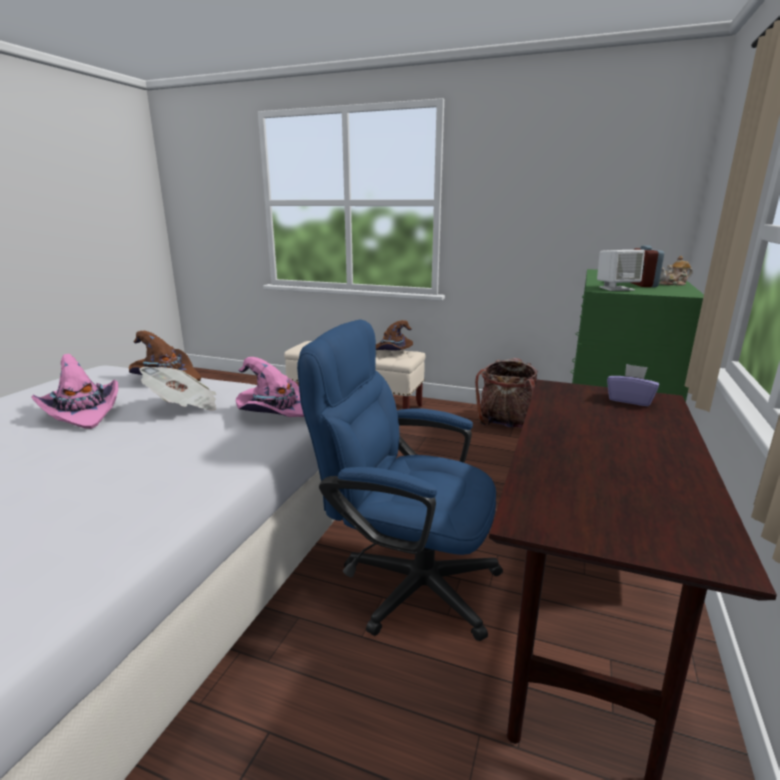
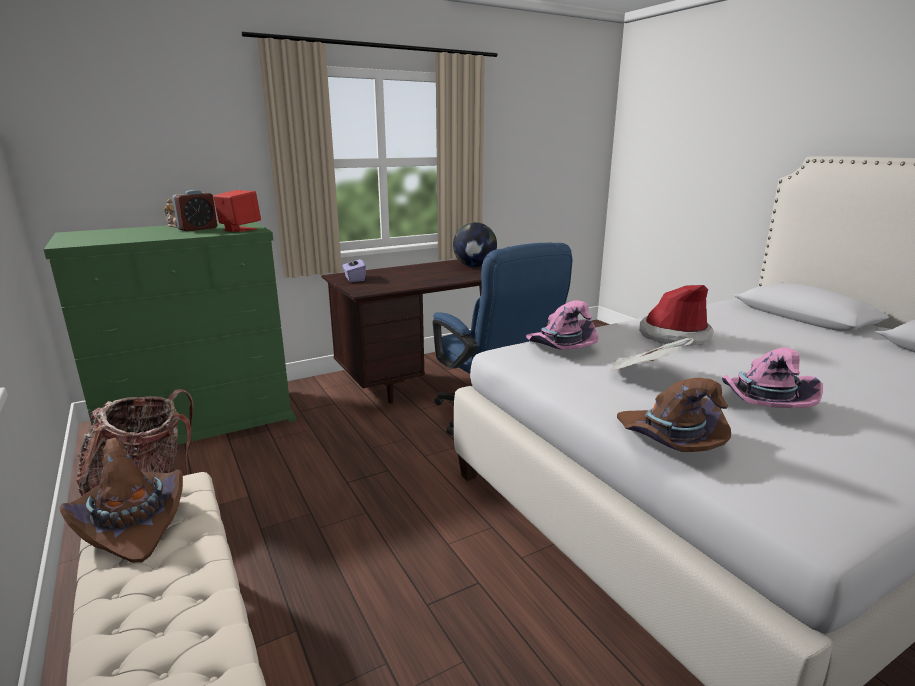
camera: 140 degrees left, 0 degrees up
(146, 473) = (674, 336): none -> hat
(616, 288) = (239, 229): white speaker -> red speaker
(627, 500) = (474, 266): none -> globe

